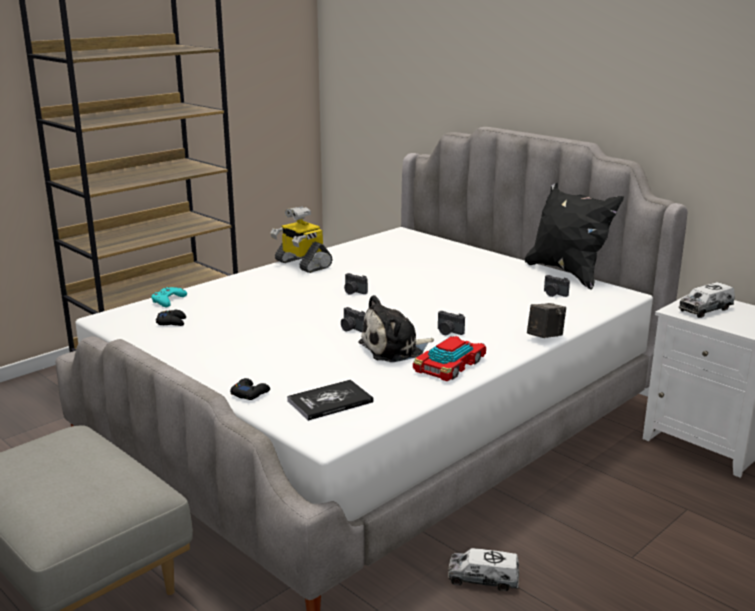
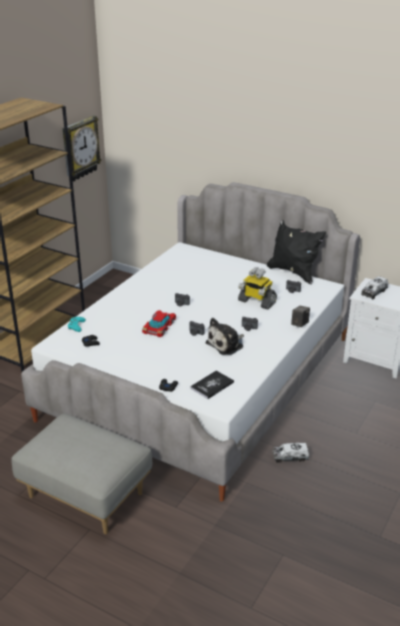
camera: 15 degrees left, 10 degrees up
(274, 80) = (80, 148): none -> wall clock
(302, 264) = (137, 284): toy robot -> toy robot (256, 302)
(451, 365) = (260, 352): toy car -> toy car (160, 327)

